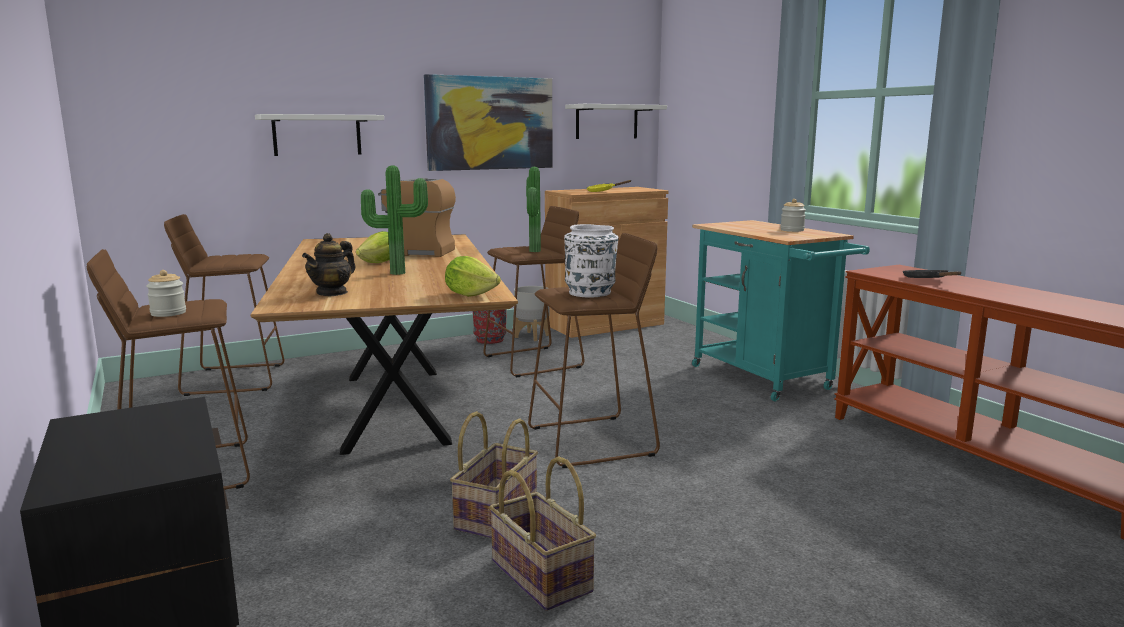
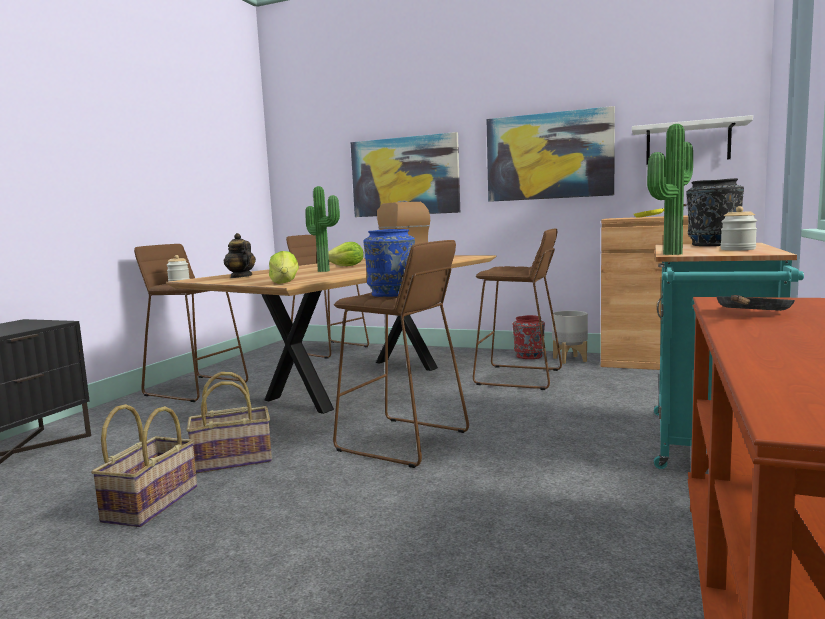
camera: 50 degrees right, 5 degrees down
(317, 135) = (405, 176): white shelf -> picture
(332, 293) = (241, 277): teapot -> teapot turned 60 degrees clockwise
(532, 251) = (509, 269): potted plant -> potted plant (669, 254)
(591, 293) = (391, 294): white vase -> blue vase
(741, 224) = (712, 245): none -> black vase

